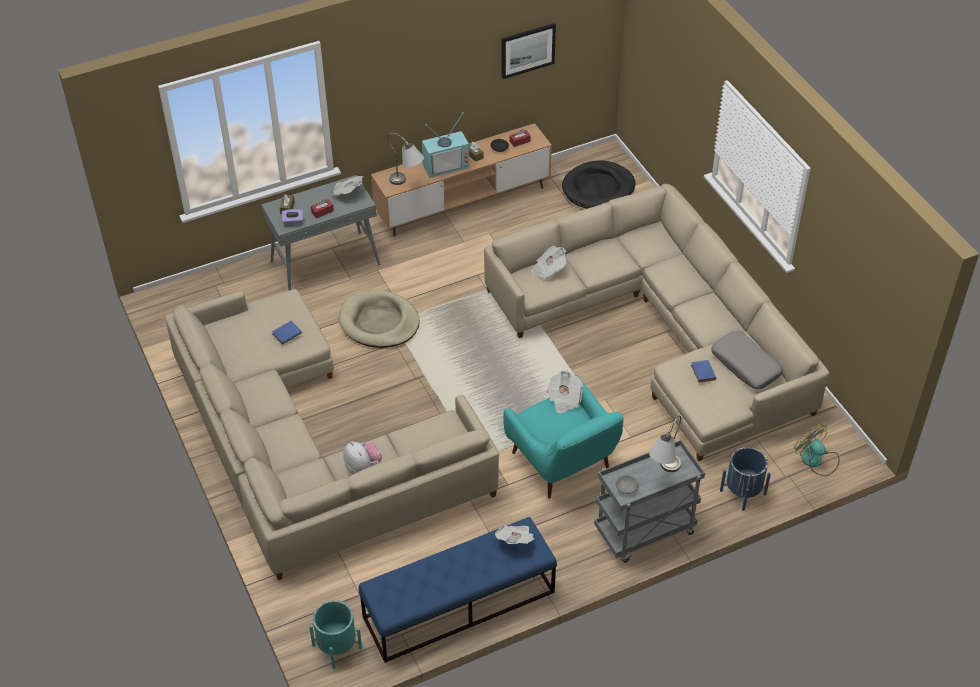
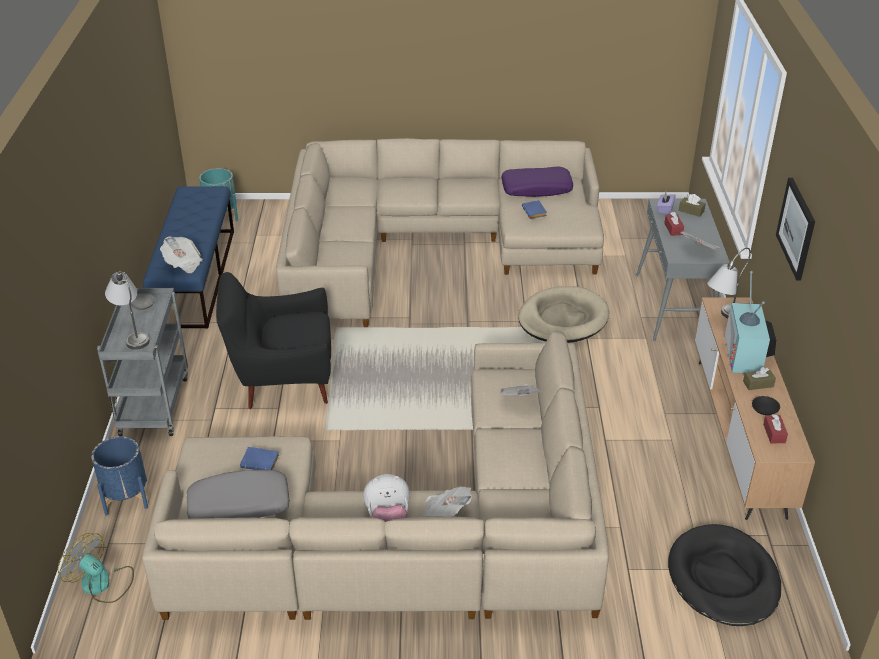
camera: 115 degrees right, 10 degrees down
(241, 345) = (536, 188): none -> purple pillow
(363, 468) = (341, 215): plush toy -> plush toy (388, 517)
(527, 50) = (848, 342): picture -> picture (796, 228)
(563, 464) = (282, 380): turquoise armchair -> black armchair
(564, 399) = (313, 343): newspaper -> newspaper (446, 512)
(816, 460) = (102, 584): fan -> fan turned 135 degrees counterclockwise

